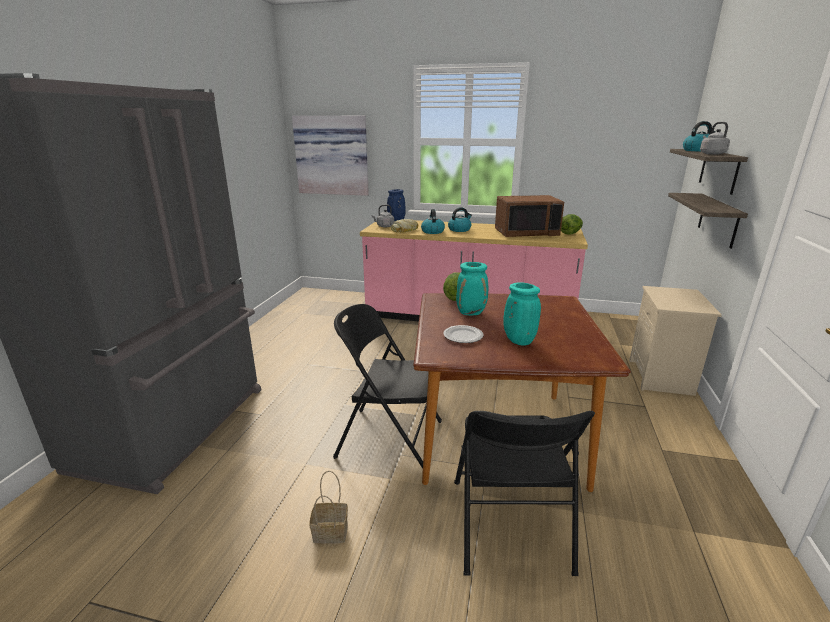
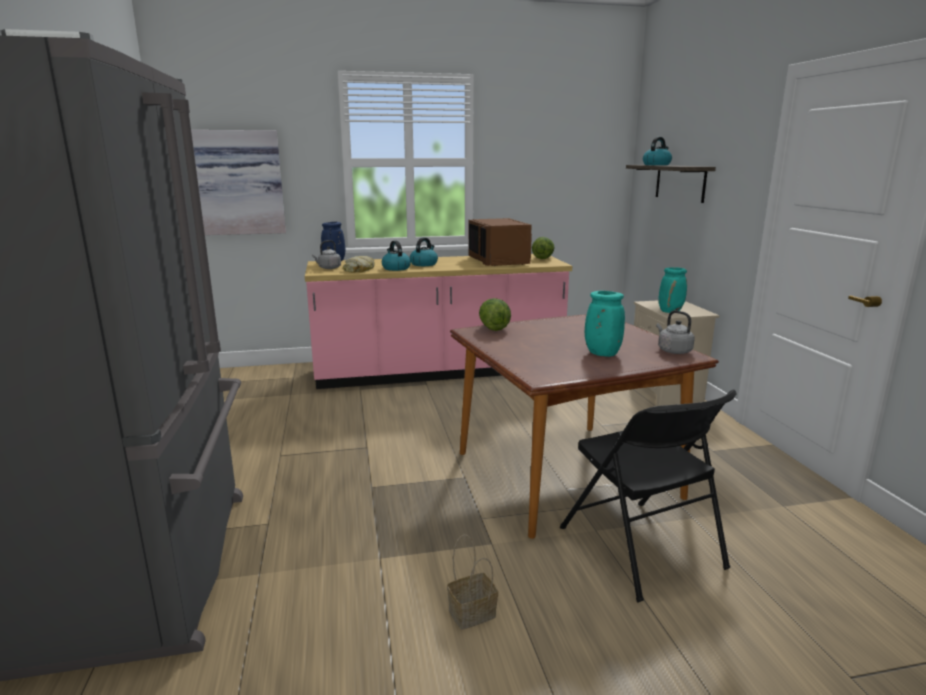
camera: 25 degrees left, 5 degrees down
(390, 438) = (457, 506): black chair -> none
(463, 336) = (546, 358): plate -> none
(471, 313) = (526, 338): turquoise vase -> turquoise vase (670, 311)
(526, 233) = (499, 261): brown microwave -> brown microwave turned 105 degrees clockwise
(711, 154) = (679, 165): grey kettle -> grey kettle (673, 351)
(718, 220) = (691, 228): shelf -> none

